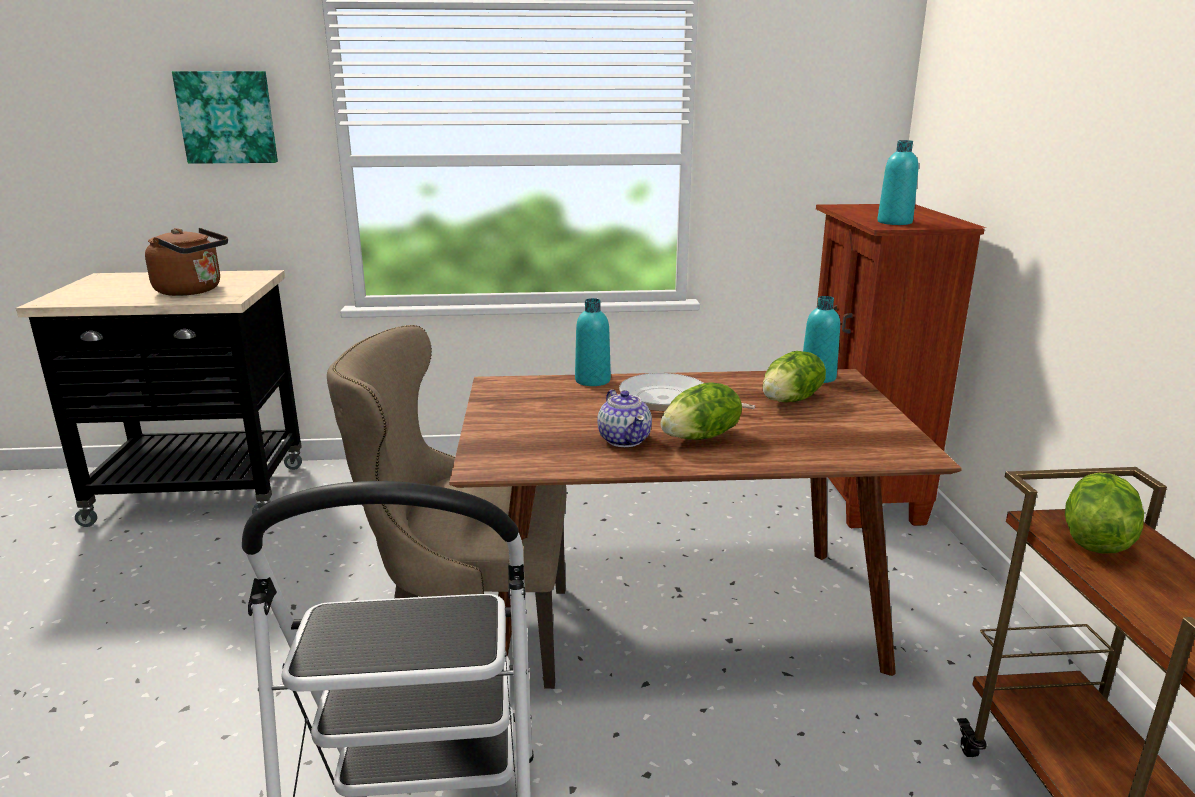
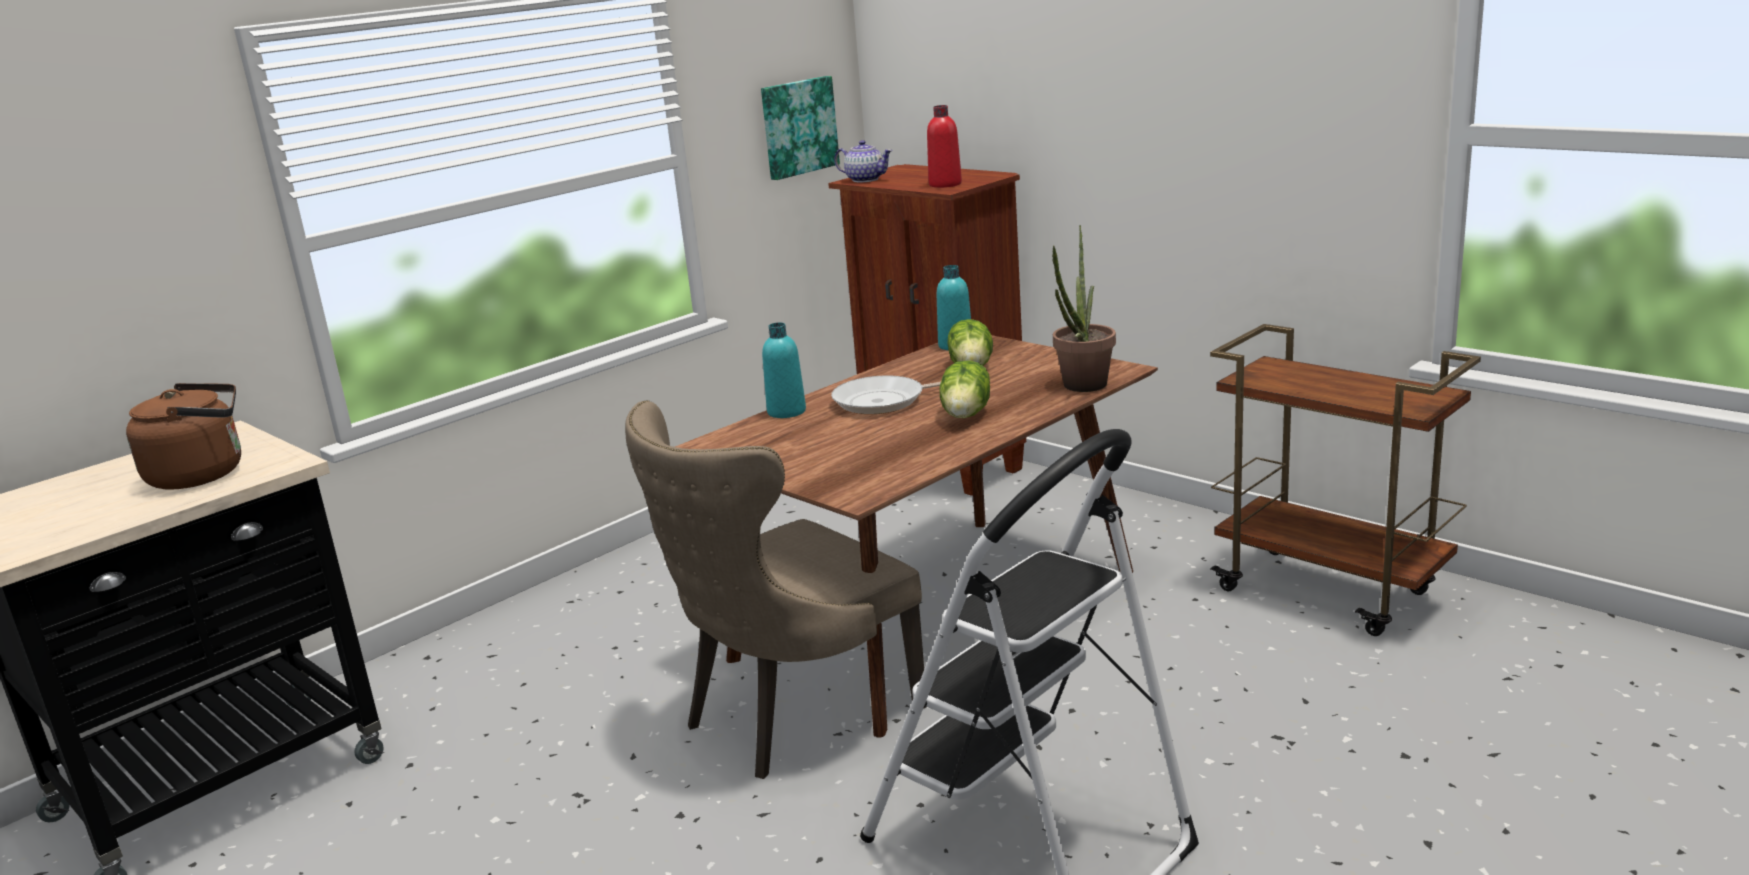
camera: 40 degrees left, 0 degrees up
(227, 117) = (120, 219): picture -> picture (798, 127)
(624, 439) = (917, 437): teapot -> teapot (865, 179)
(843, 456) = (1081, 388): none -> potted plant
(894, 222) = (945, 184): turquoise bottle -> red bottle
(1094, 539) = (1279, 377): lettuce -> none

